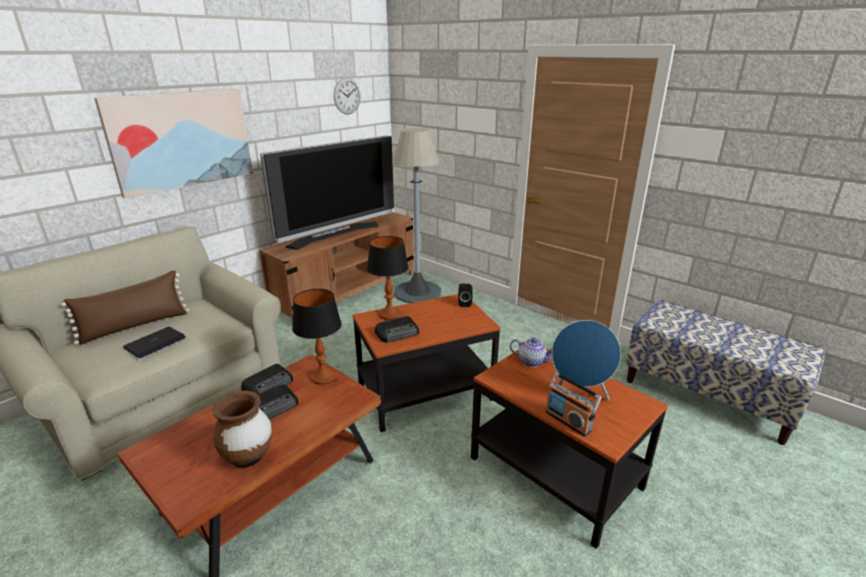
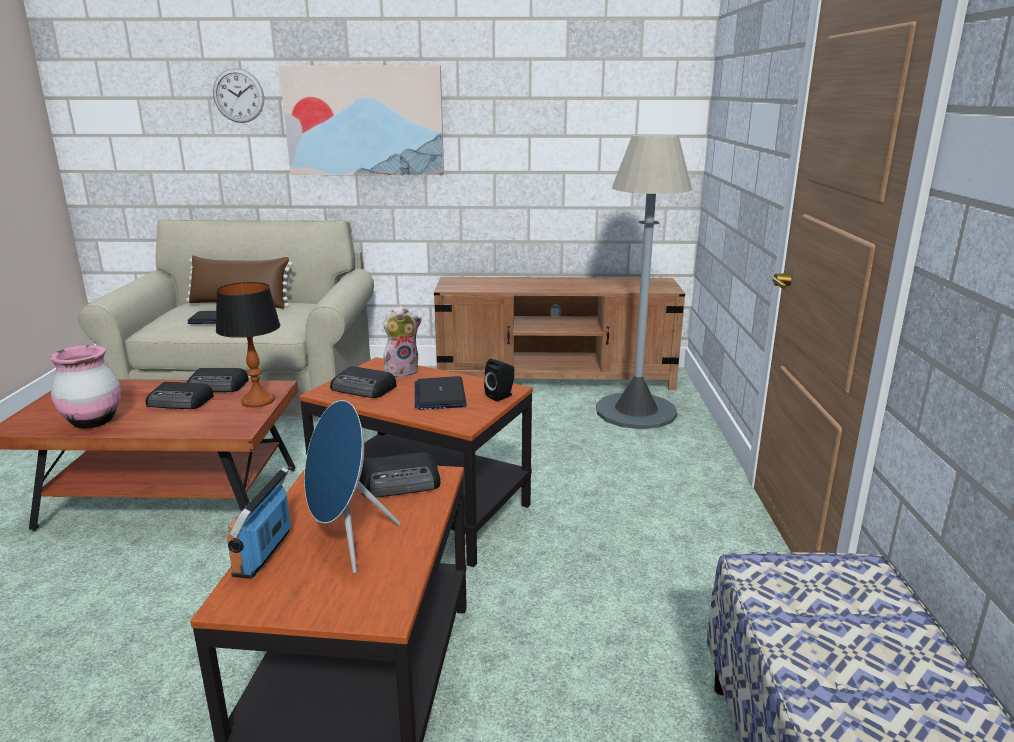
camera: 50 degrees right, 5 degrees down
(248, 457) = (93, 422): brown vase -> pink vase
(335, 235) = (542, 285): television -> none
(347, 96) = (619, 87): wall clock -> wall clock (238, 95)
(390, 315) = (402, 371): table lamp -> plush toy
(439, 316) = (440, 395): none -> laptop
(531, 361) = (401, 482): teapot -> radio

